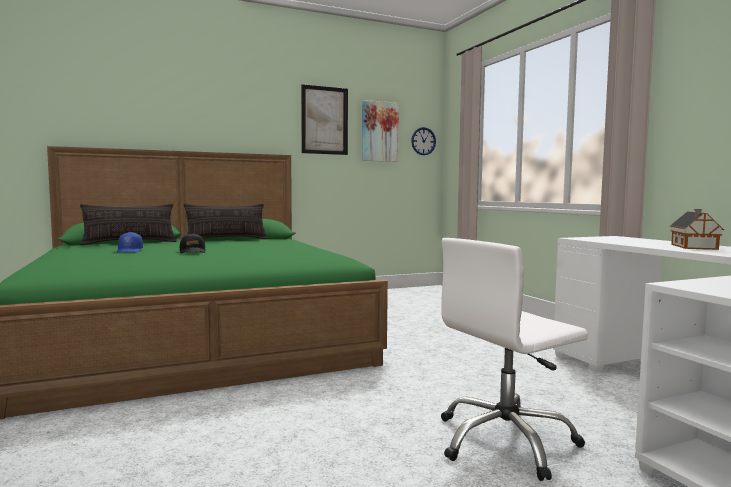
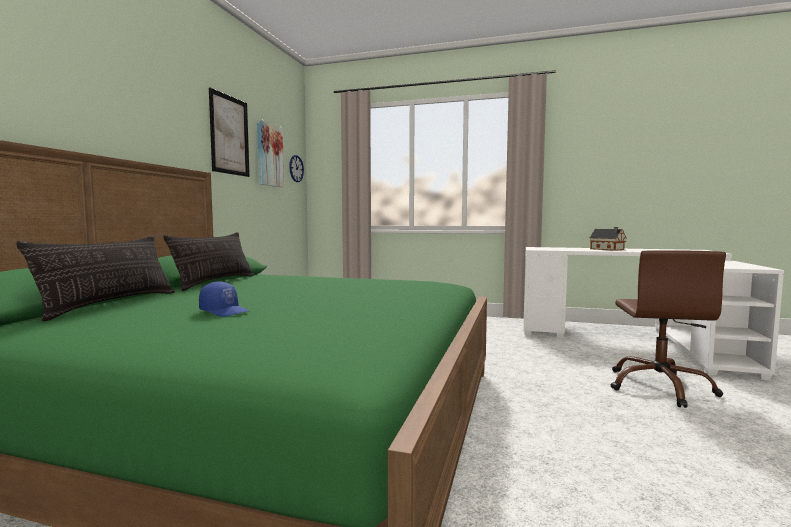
camera: 50 degrees left, 0 degrees up
(192, 251) = (304, 298): black cap -> none
(506, 441) = (660, 387): white office chair -> brown office chair

